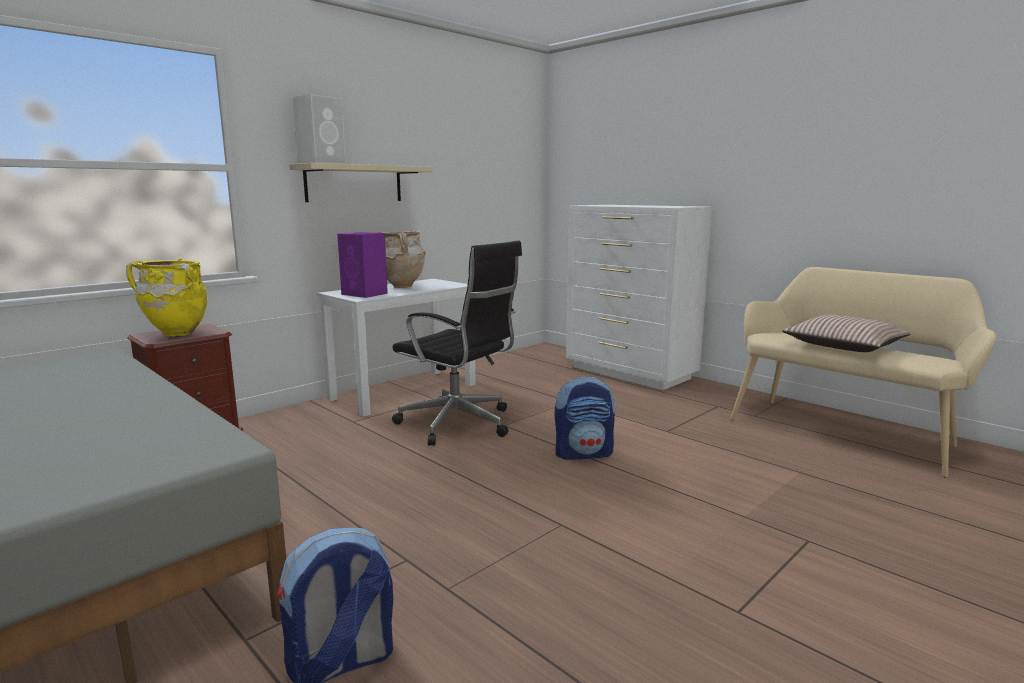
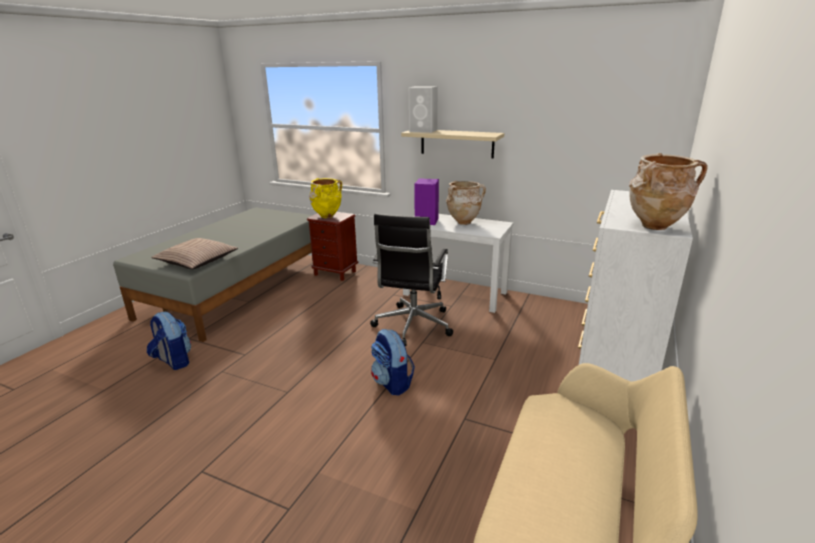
camera: 70 degrees right, 10 degrees up
(682, 206) = (654, 226): none -> beige vase
(843, 346) = (552, 462): pillow -> pillow (197, 261)

